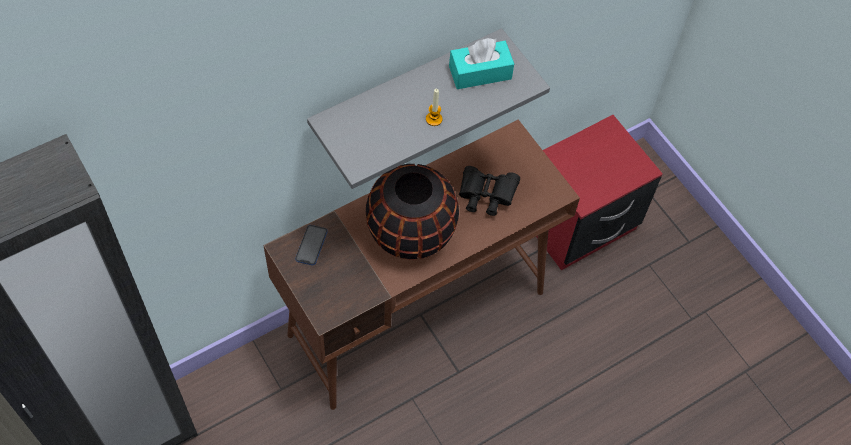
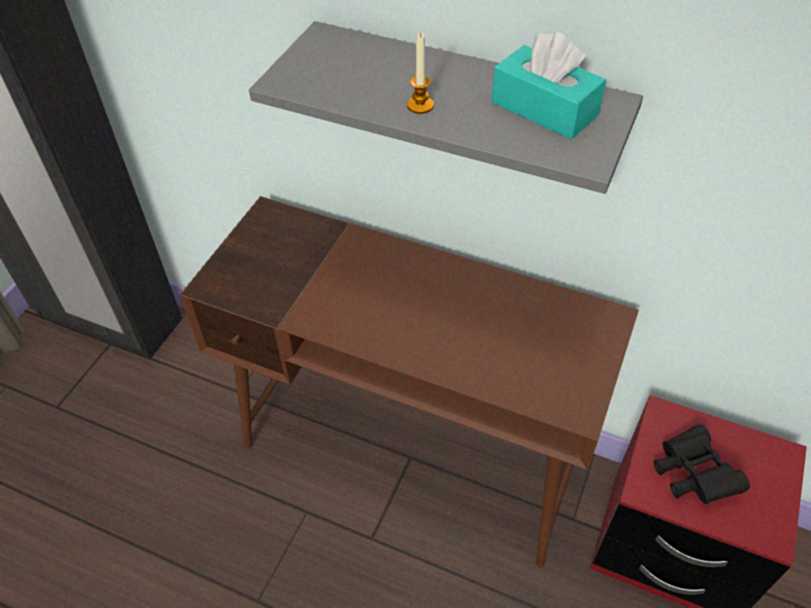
camera: 60 degrees right, 10 degrees down
(311, 245) = (289, 229): phone -> none
(410, 233) = (377, 298): black vase -> none
(485, 196) = (495, 339): black binoculars -> black binoculars (691, 474)

